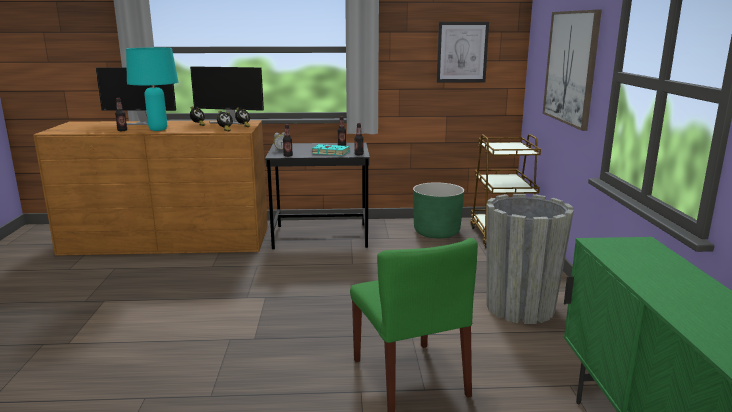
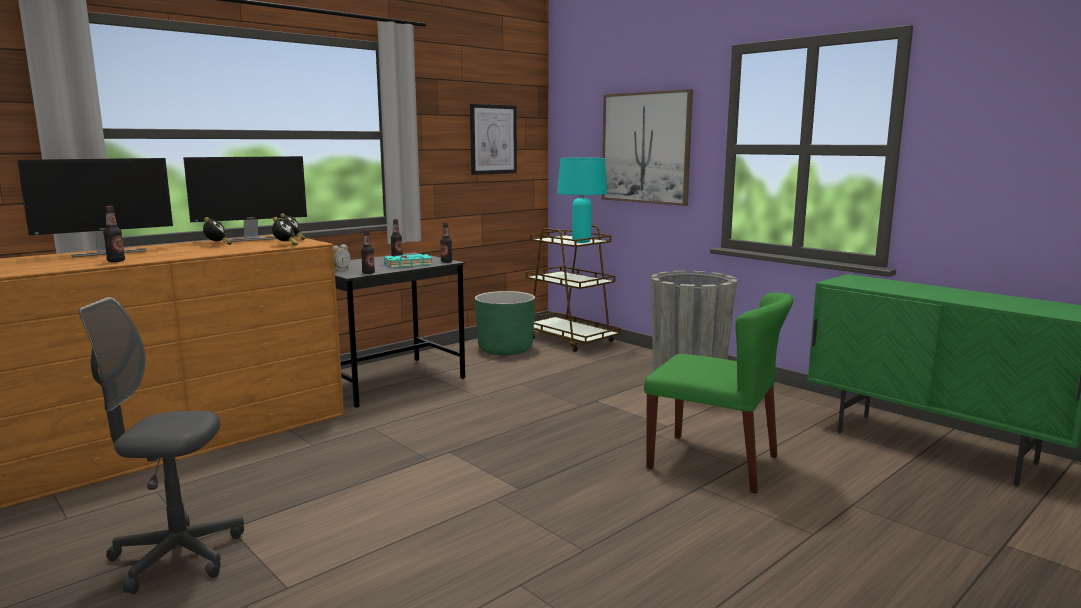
camera: 40 degrees left, 5 degrees down
(65, 306) = (177, 556): none -> grey office chair
(158, 129) = (177, 254): turquoise table lamp -> turquoise table lamp (581, 242)

